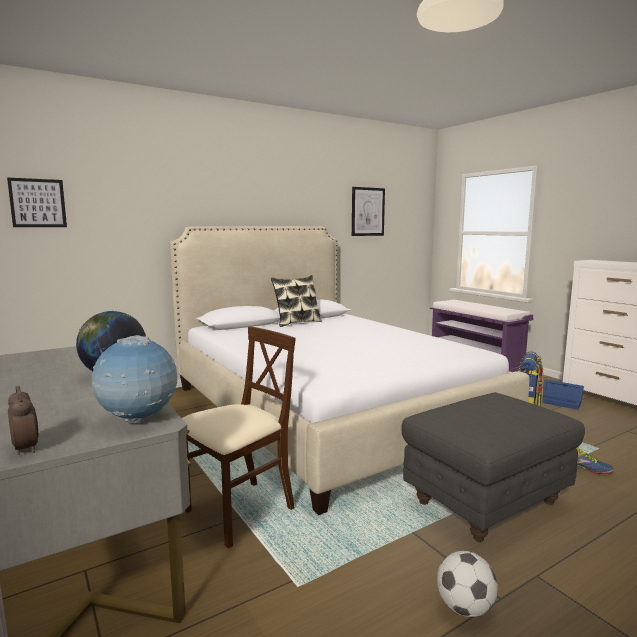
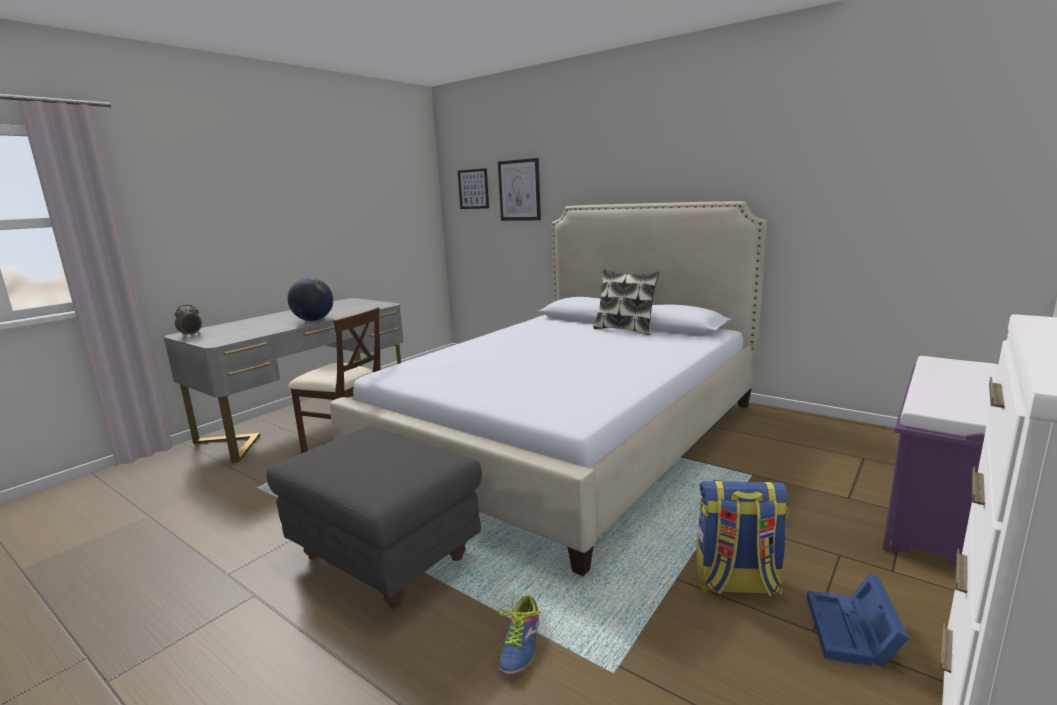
camera: 70 degrees right, 5 degrees up
(138, 420) = (224, 339): globe -> none
(367, 211) = (853, 171): picture -> picture (519, 190)
(465, 608) = (220, 556): football -> none

